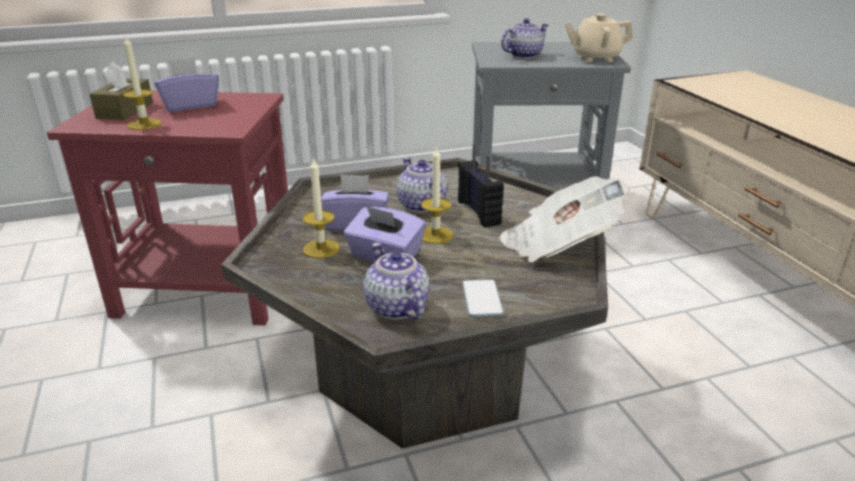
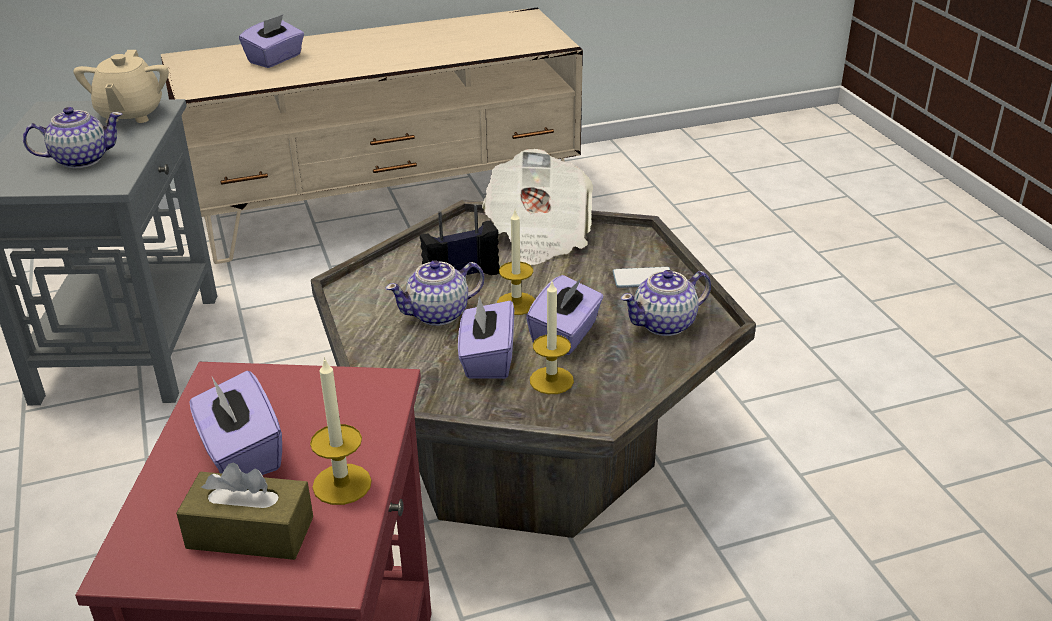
camera: 90 degrees left, 5 degrees up
(523, 55) = (80, 159): teapot -> teapot turned 105 degrees clockwise
(773, 97) = (275, 59): none -> purple tissue box

